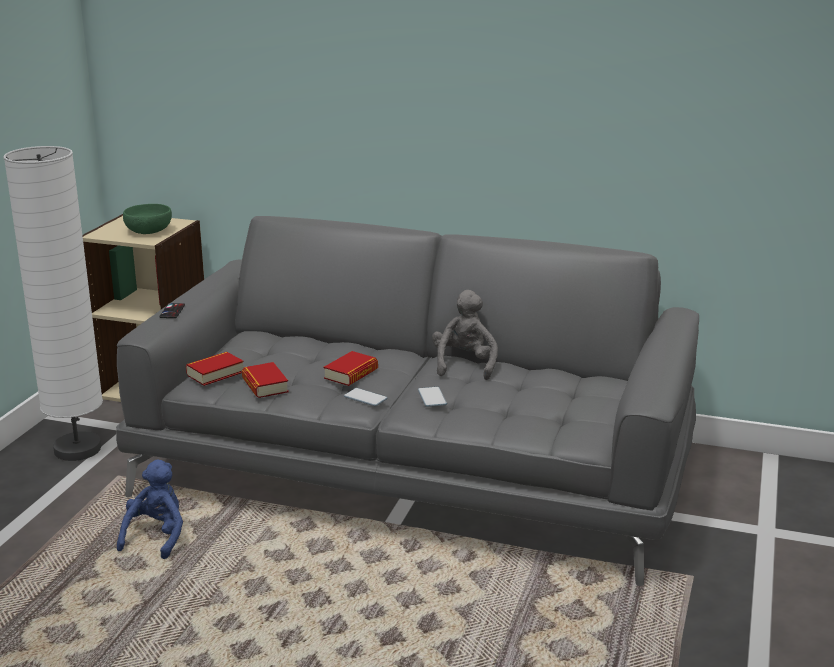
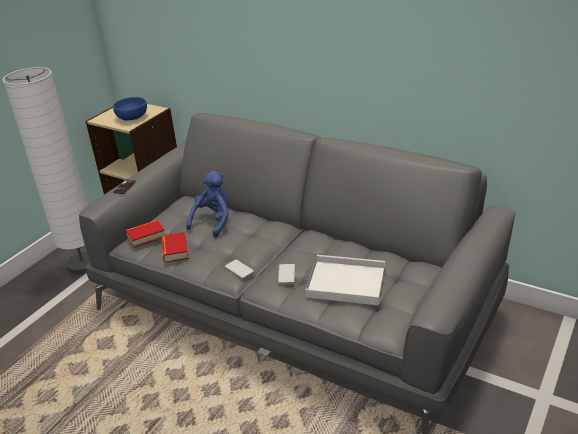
camera: 15 degrees right, 10 degrees up
(149, 231) = (132, 117): green bowl -> blue bowl
(156, 536) = (103, 346): blue plush toy -> blue plush toy (213, 221)
(351, 374) = (238, 244): book -> none
(464, 365) = (324, 241): grey plush toy -> none
(511, 400) = (344, 283): none -> white tray

